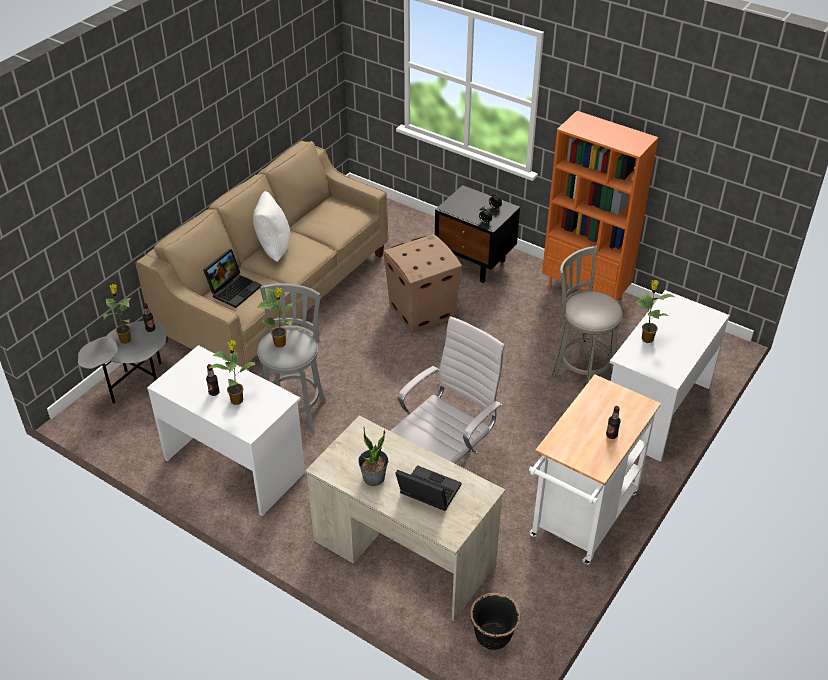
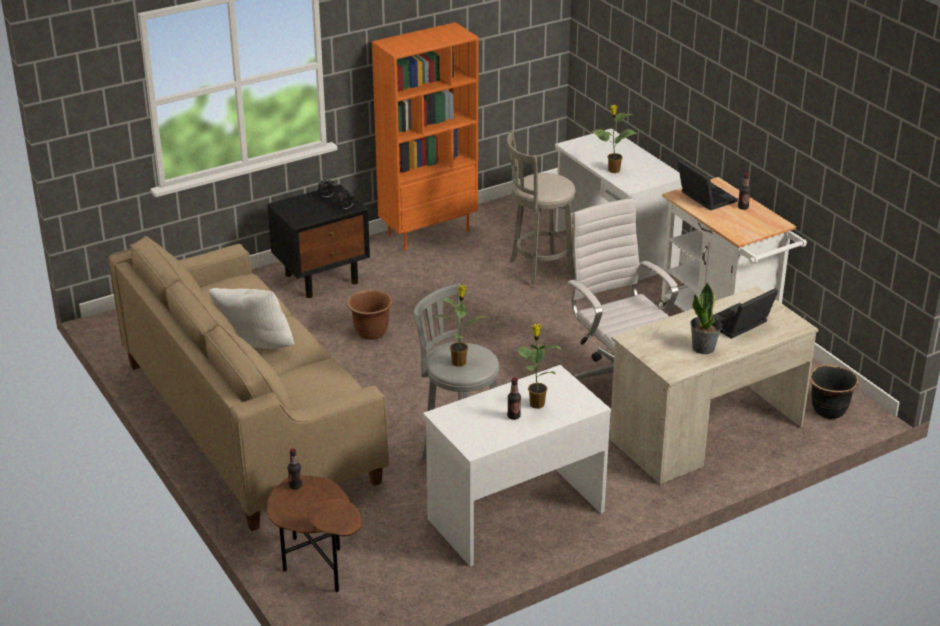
camera: 65 degrees left, 10 degrees down
(125, 339) = (297, 509): potted plant -> none
(135, 385) = (318, 567): grey side table -> brown side table
(234, 289) = (306, 390): laptop -> laptop (704, 197)
(420, 312) = (370, 332): cardboard box -> brown planter

